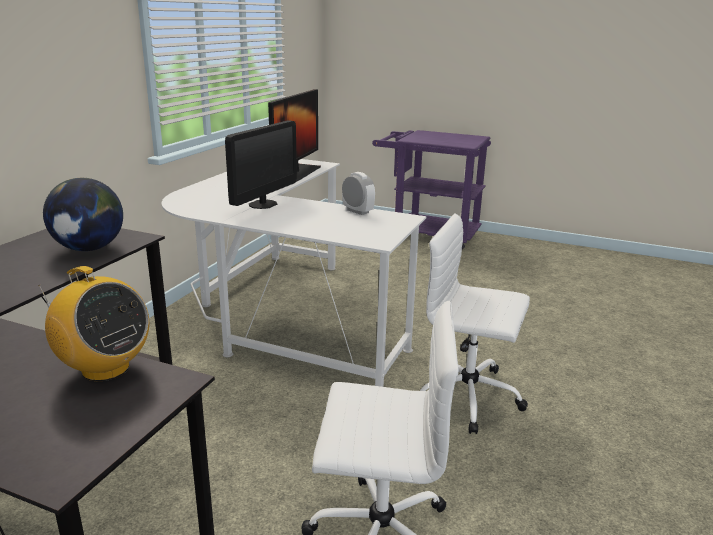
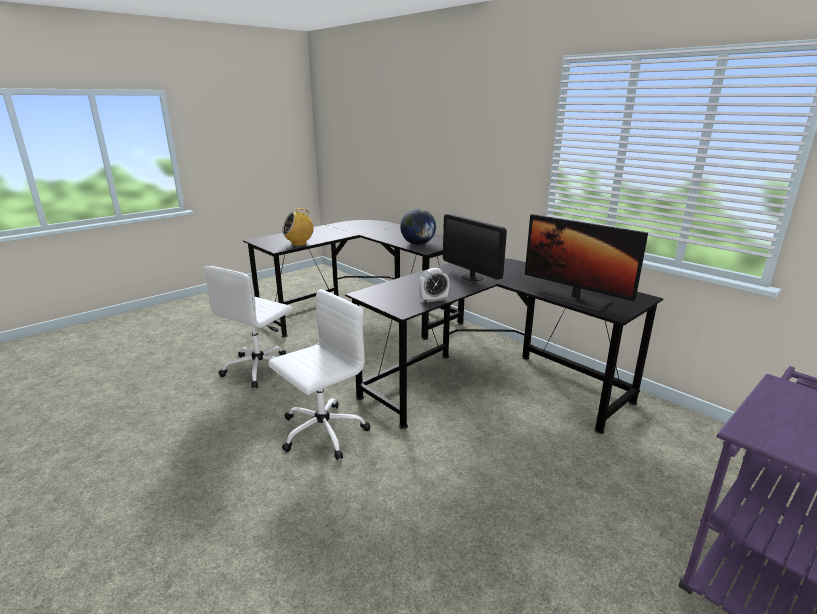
camera: 115 degrees right, 0 degrees up
(282, 317) = (491, 383): white desk -> black desk

